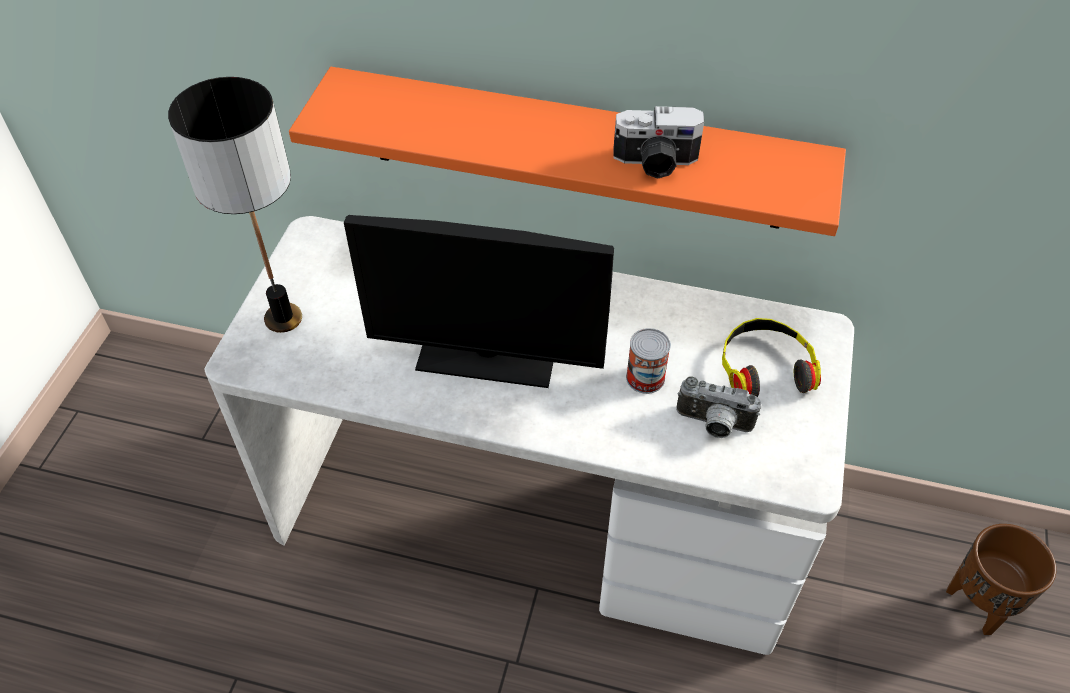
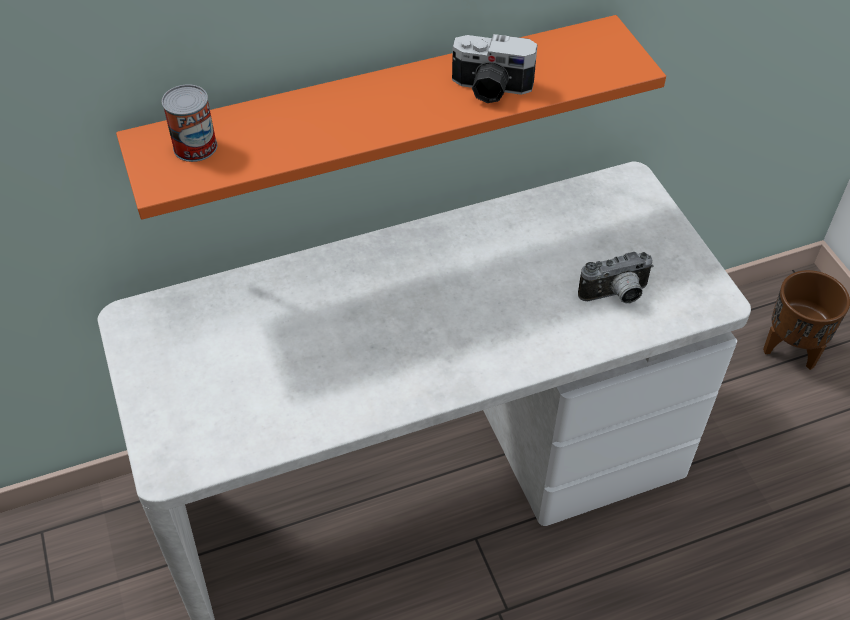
camera: 35 degrees left, 0 degrees up
(282, 319) = (175, 408): table lamp -> none
(487, 355) = (393, 338): monitor -> none
(645, 378) = (535, 287): can -> can (195, 147)
(655, 163) = (490, 89): camera -> camera turned 45 degrees clockwise
(765, 366) = (614, 230): headphones -> none

